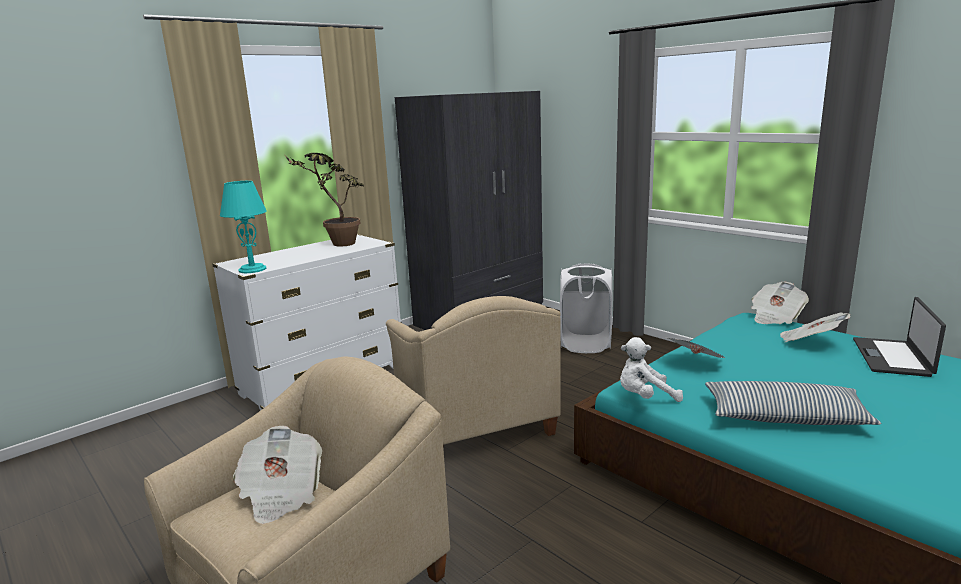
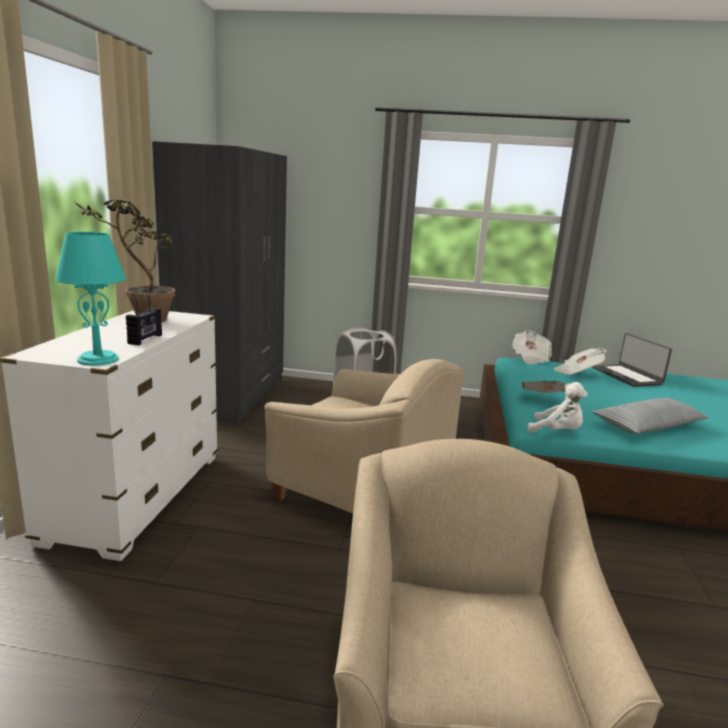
camera: 40 degrees left, 0 degrees up
(281, 493) = (473, 617): newspaper -> none
(307, 258) = (146, 339): none -> radio
(645, 397) = (557, 432): white plush toy -> white plush toy turned 105 degrees counterclockwise

